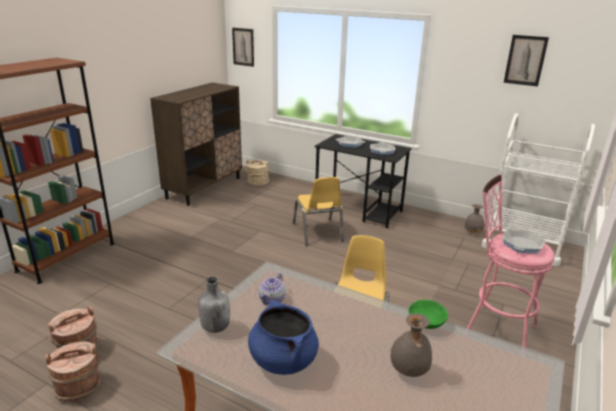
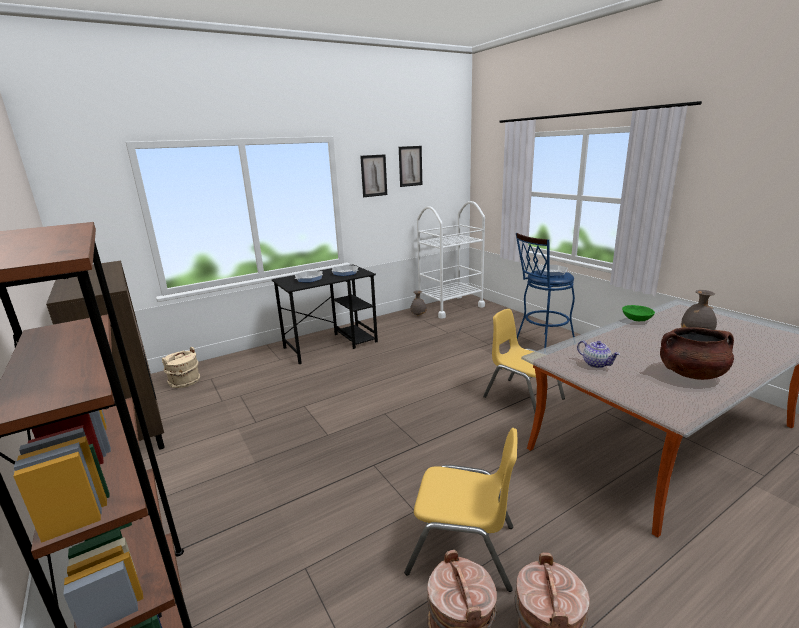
camera: 60 degrees left, 5 degrees down
(215, 327) = (641, 396): grey bottle -> none
(243, 47) = (80, 208): picture -> picture (374, 175)
(283, 360) = (691, 374): blue cooking pot -> brown cooking pot
(318, 232) = (347, 374): yellow chair -> yellow chair (462, 549)
(494, 328) = (541, 346): pink stool -> blue stool

